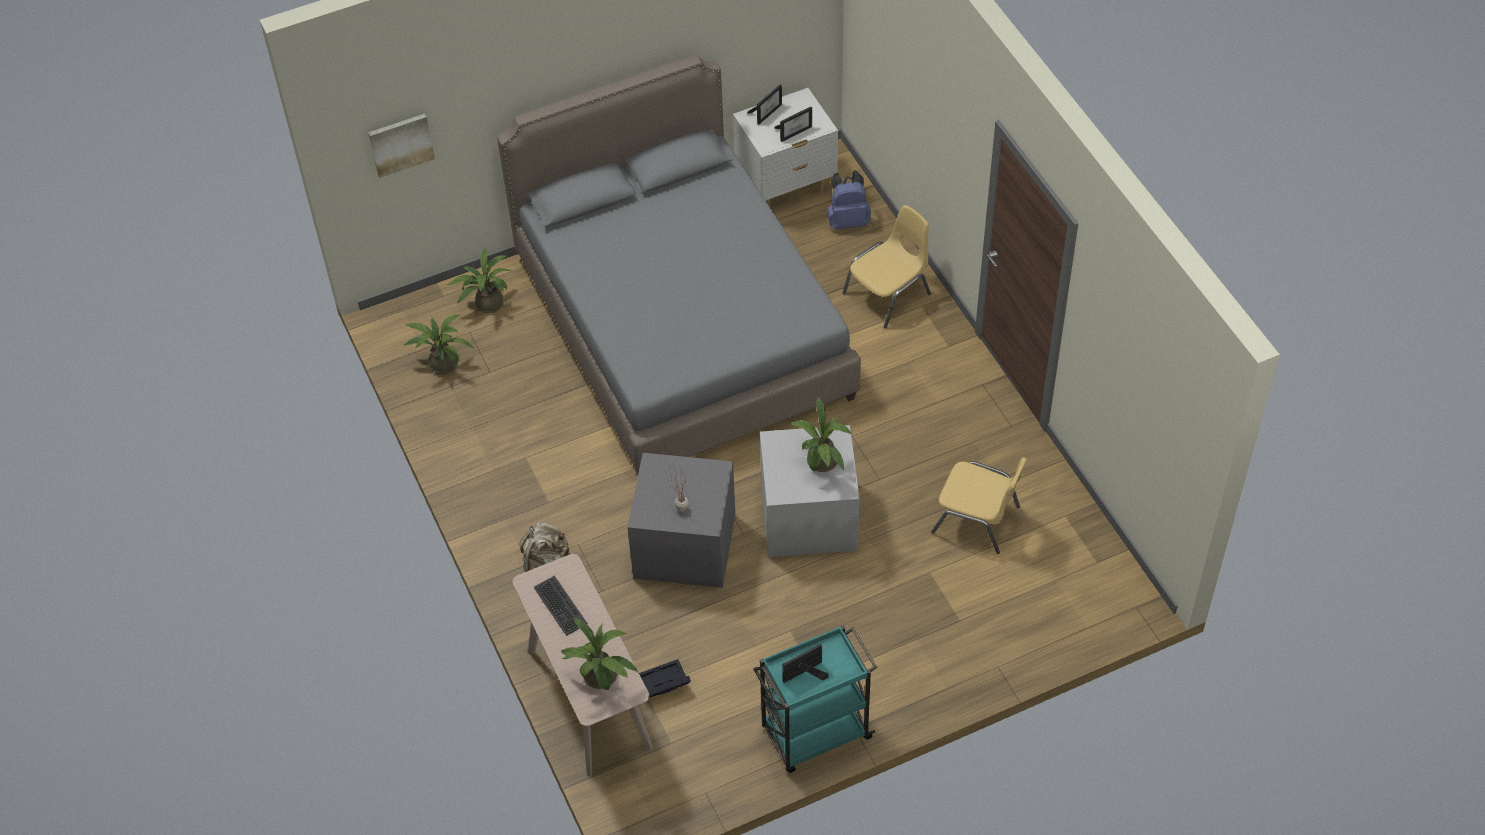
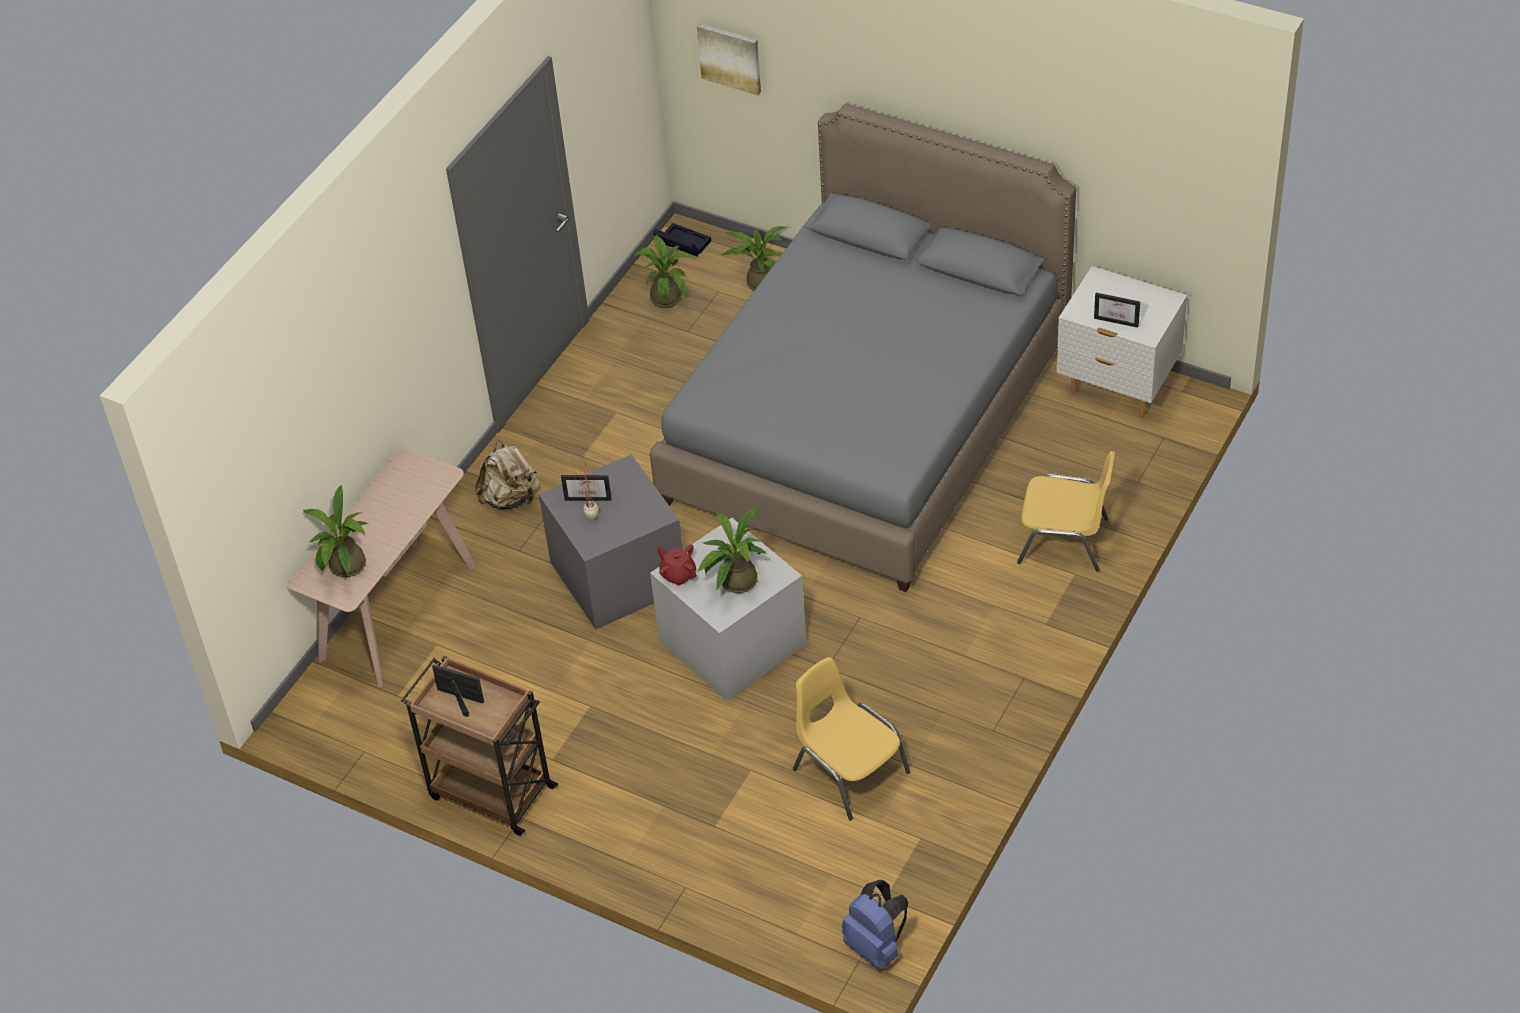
camera: 55 degrees right, 5 degrees down
(559, 606) = (398, 495): keyboard -> none
(661, 685) = (452, 652): black storage box -> black storage box (681, 244)
(767, 112) = (1121, 286): picture frame -> picture frame (589, 496)
(784, 490) = (678, 574): none -> red teapot
(814, 734) = (490, 791): turquoise cart -> brown cart
(848, 220) = (1125, 456): blue backpack -> blue backpack (876, 946)
(977, 519) = (849, 770): yellow chair -> yellow chair turned 150 degrees clockwise

